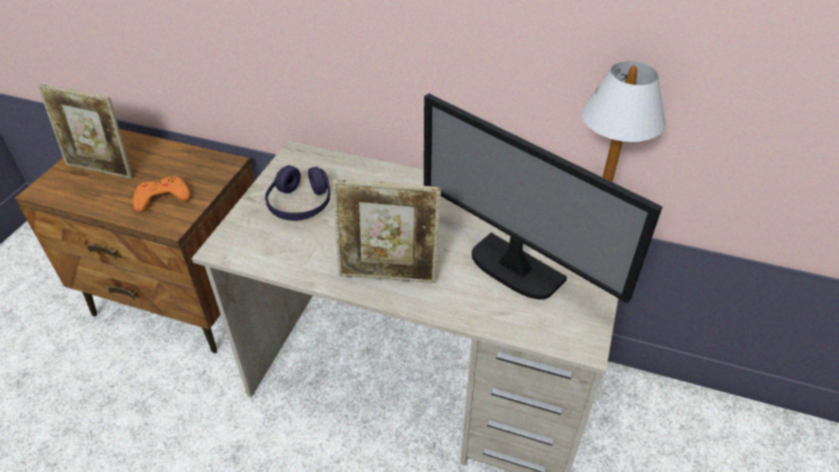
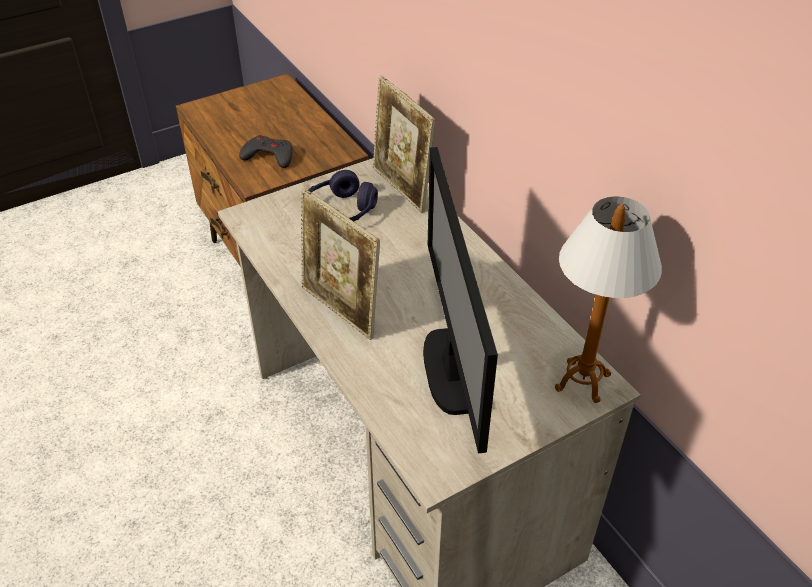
camera: 40 degrees right, 0 degrees up
(102, 169) = (251, 111): picture frame -> picture frame (401, 189)
(162, 198) = (269, 156): orange game controller -> grey game controller

